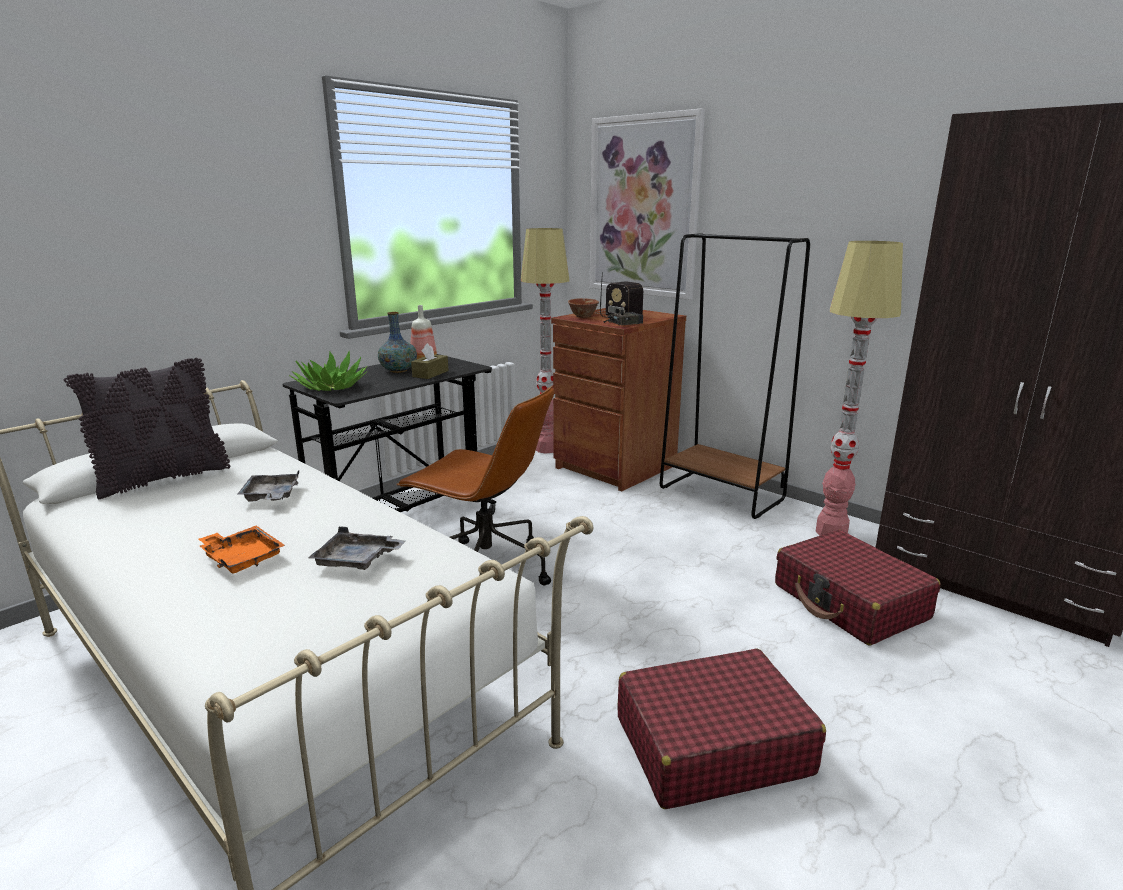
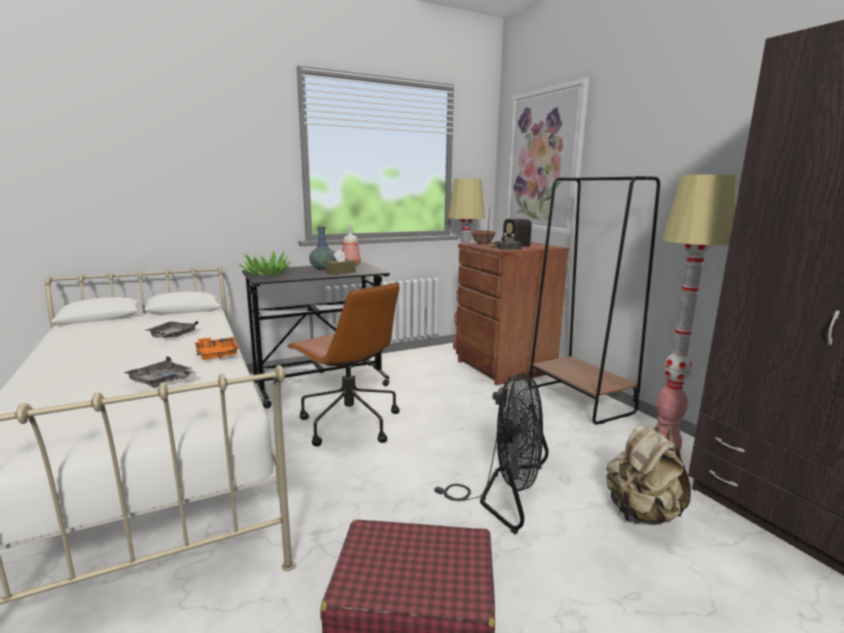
camera: 20 degrees right, 5 degrees down
(164, 478) = (133, 318): black pillow -> none
(242, 558) = (101, 368): orange tray -> orange tray (217, 354)
(715, 612) = (504, 493): none -> black fan
(850, 602) = (641, 514): red suitcase -> beige backpack

